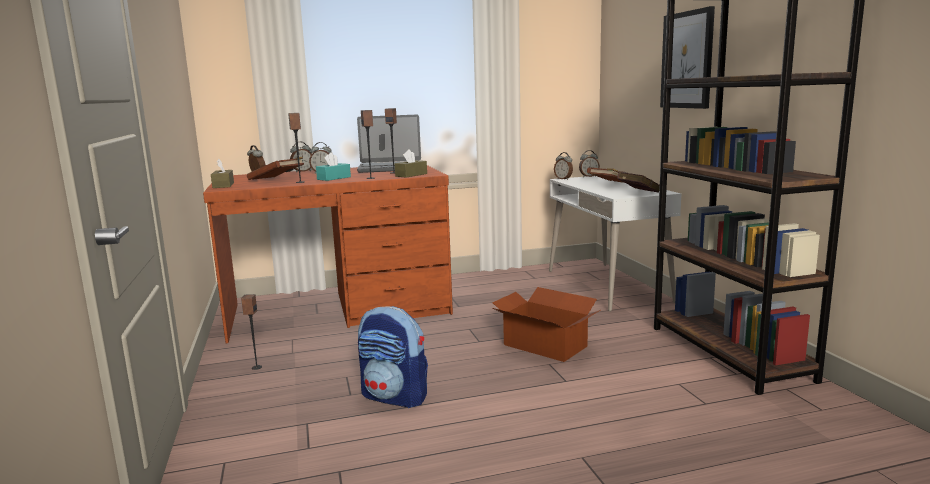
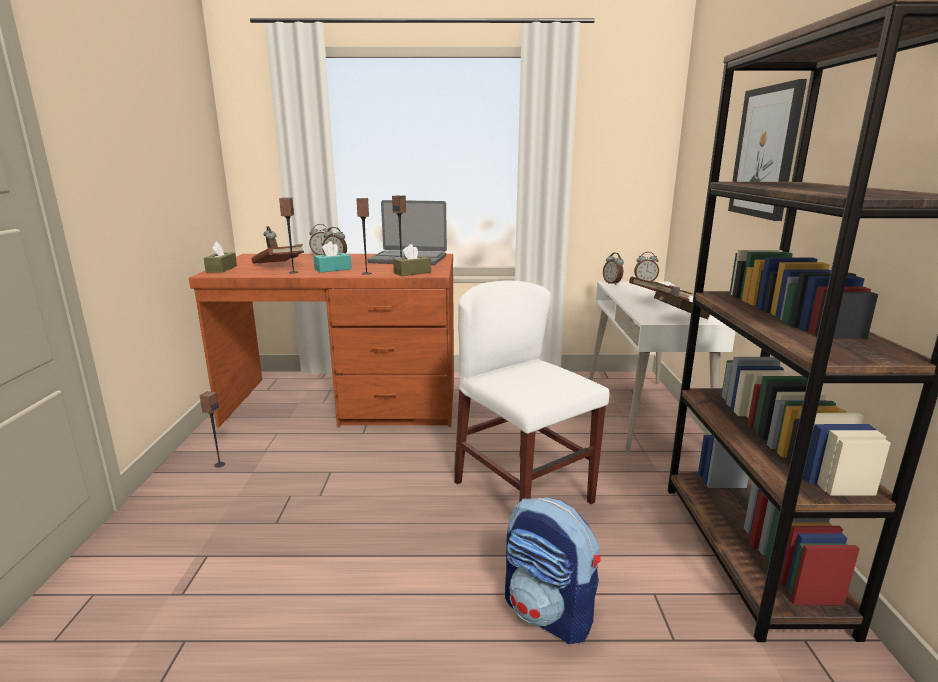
camera: 15 degrees right, 5 degrees up
(395, 397) = (316, 537): backpack -> backpack (549, 613)
(545, 345) = (523, 492): cardboard box -> white chair

